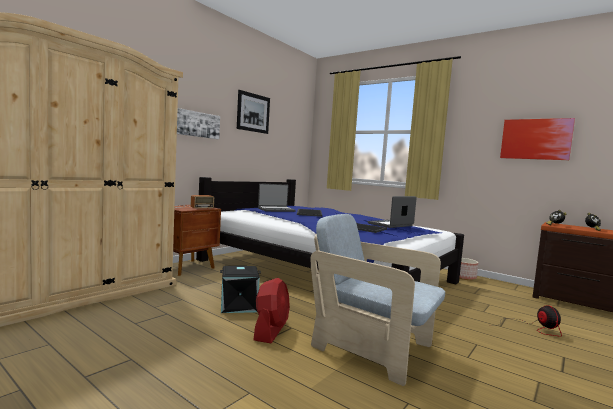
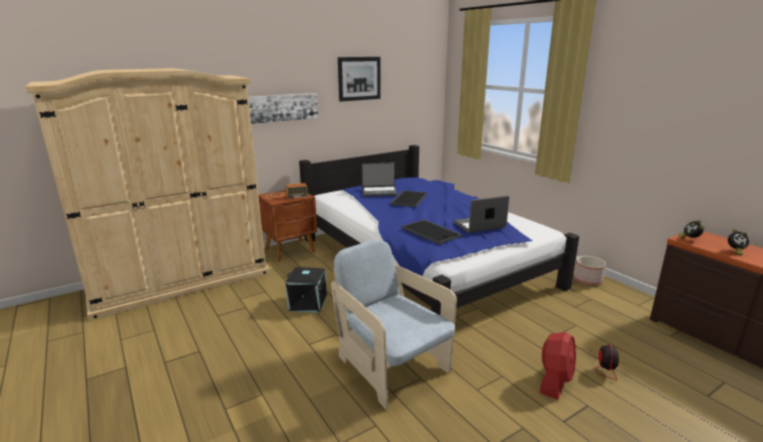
camera: 20 degrees right, 15 degrees up
(271, 331) = (316, 335): red fan -> red fan (555, 381)
(535, 139) = (695, 116): picture -> none

